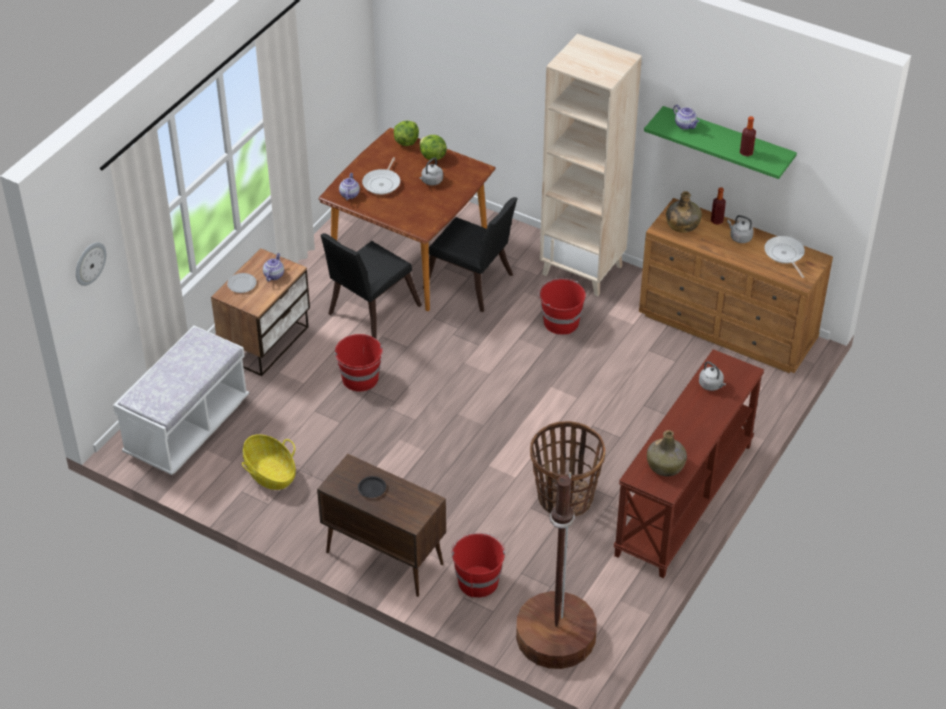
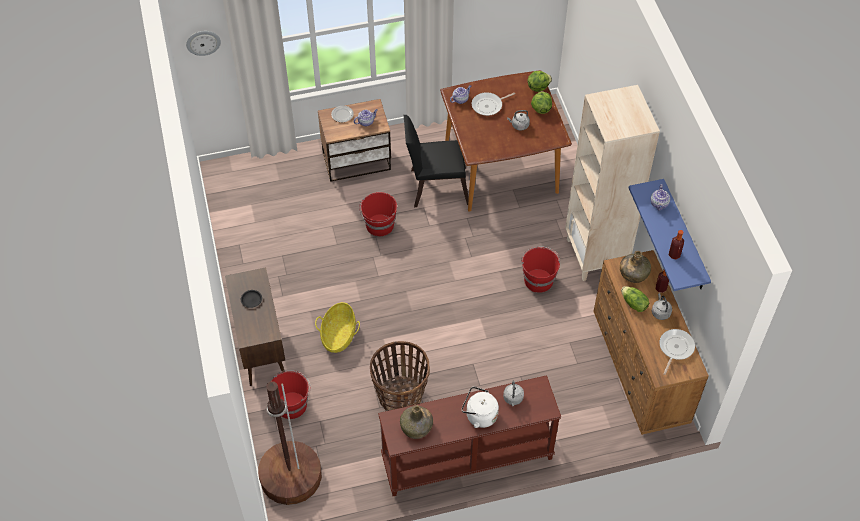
camera: 45 degrees right, 10 degrees up
(187, 428) = (257, 183): white bench -> none
(270, 473) = (265, 245): basket -> basket (338, 335)
(472, 285) = (515, 214): black chair -> none
(702, 417) = (479, 415): none -> white kettle
(712, 246) = (633, 304): none -> lettuce
(727, 142) = (684, 237): green shelf -> blue shelf

